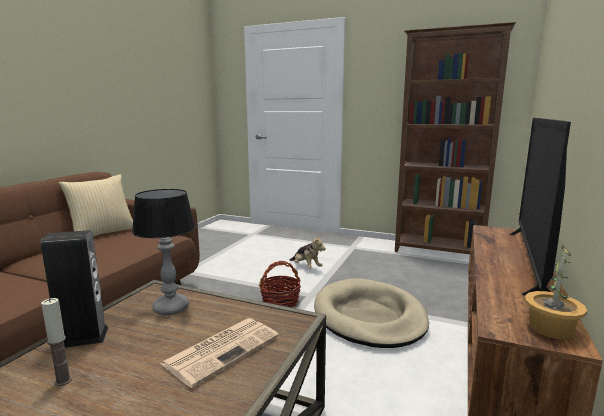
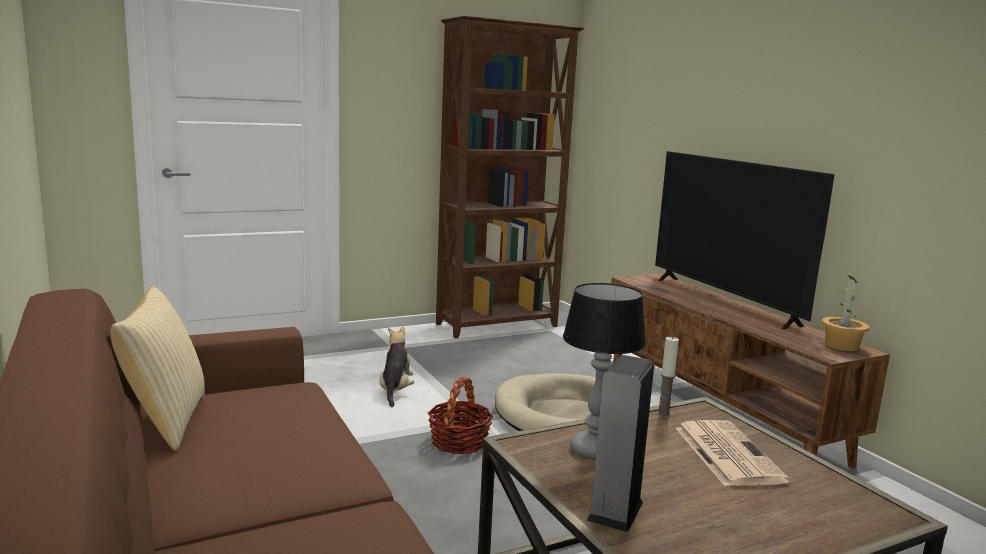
camera: 50 degrees left, 0 degrees up
(63, 380) = (712, 539): candle -> candle (663, 414)
(306, 267) = (395, 390): plush toy -> plush toy turned 90 degrees counterclockwise

